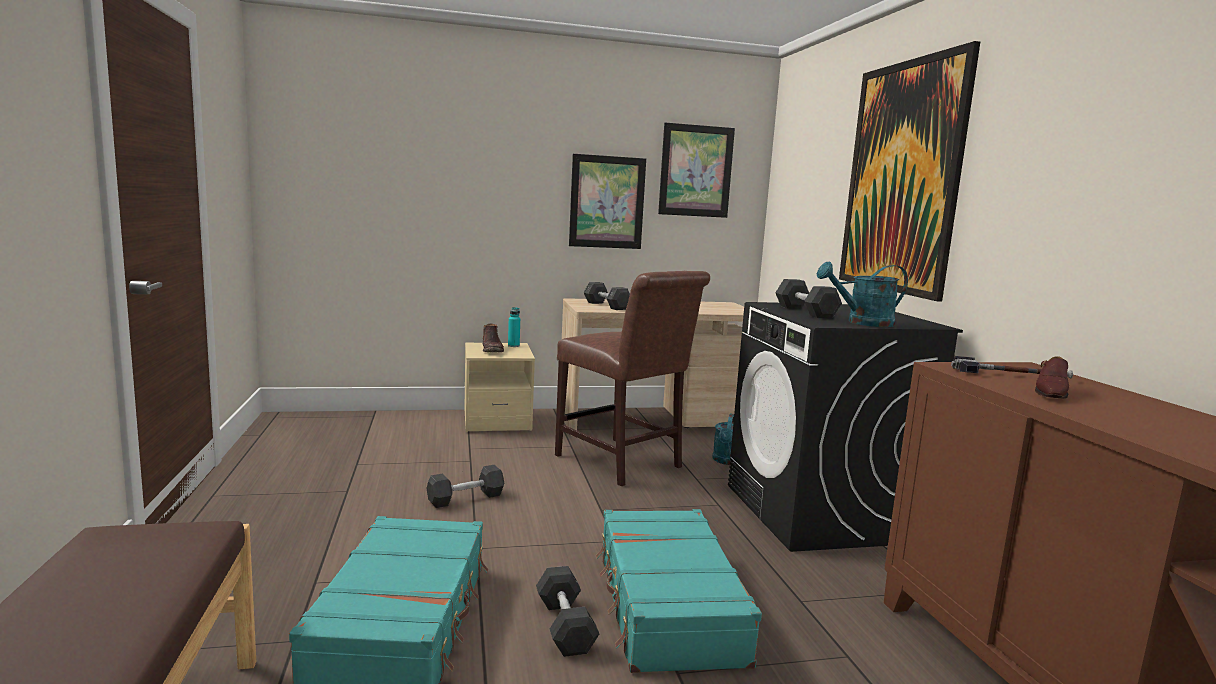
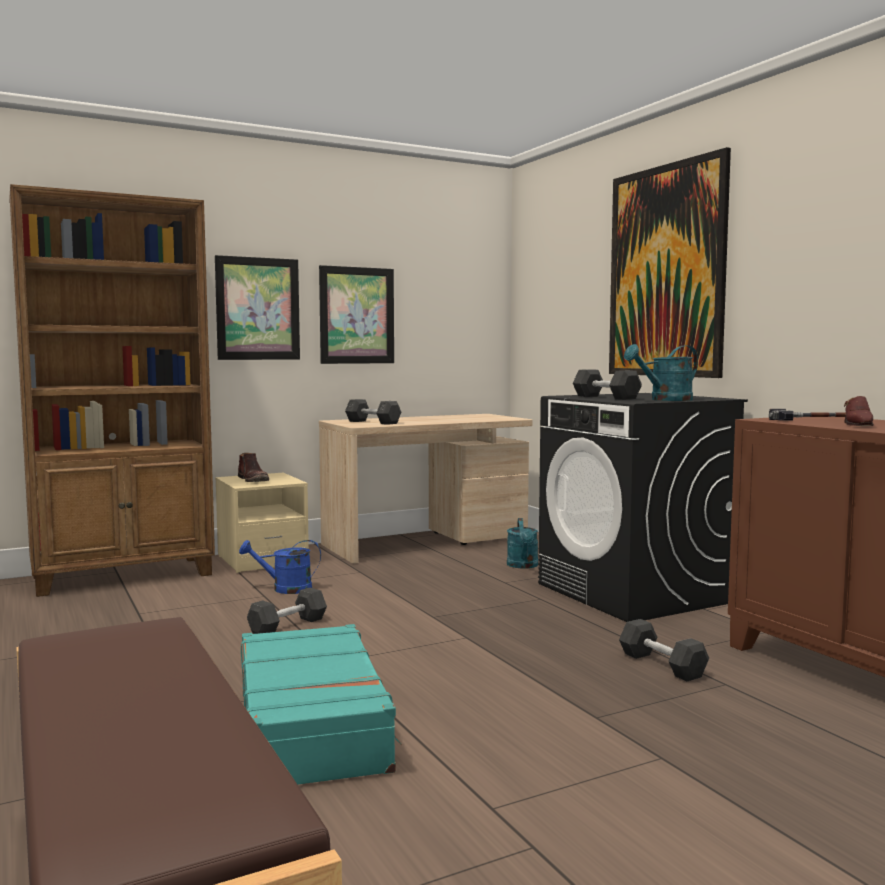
camera: 15 degrees left, 5 degrees down
(376, 422) = (124, 576): none -> brown bookcase
(493, 456) = (285, 589): none -> blue watering can
(513, 346) = (272, 475): turquoise bottle -> none
(565, 626) = (471, 703): grey dumbbell -> grey dumbbell (662, 665)
(622, 463) = (424, 579): brown chair -> none
(666, 605) = (551, 675): turquoise suitcase -> none
(696, 171) = (442, 280): picture -> picture (258, 309)

